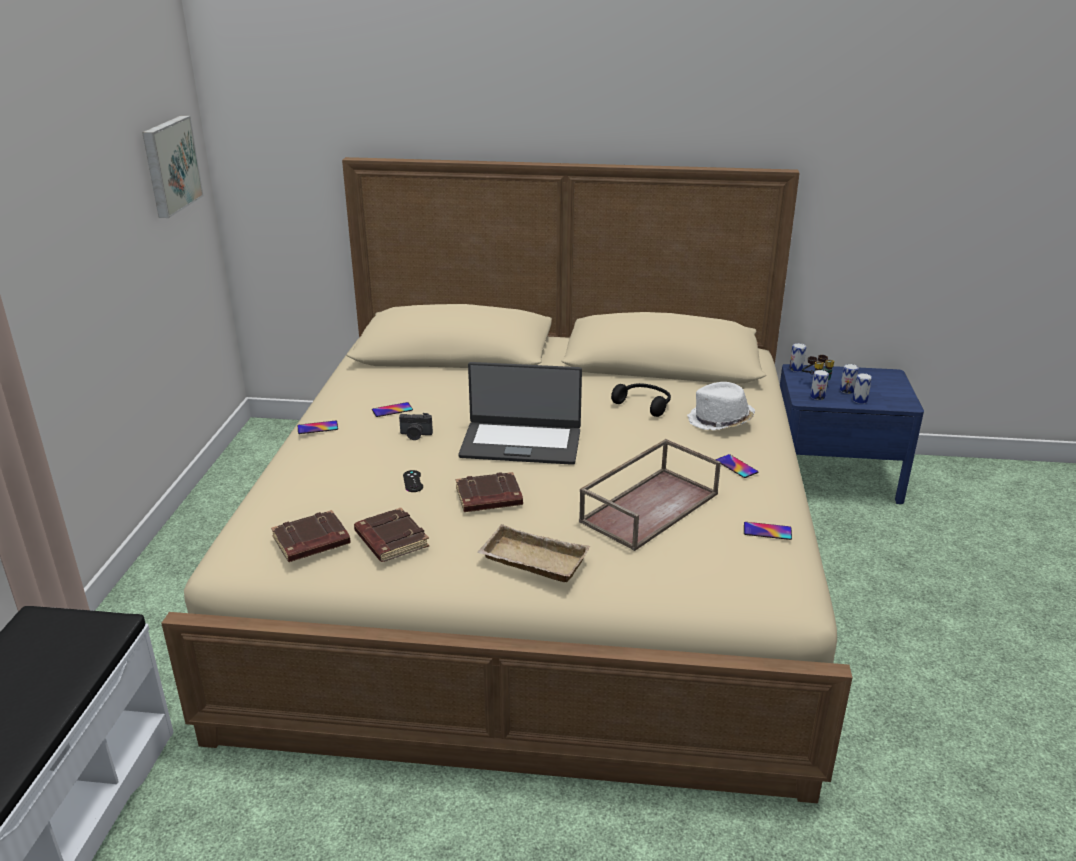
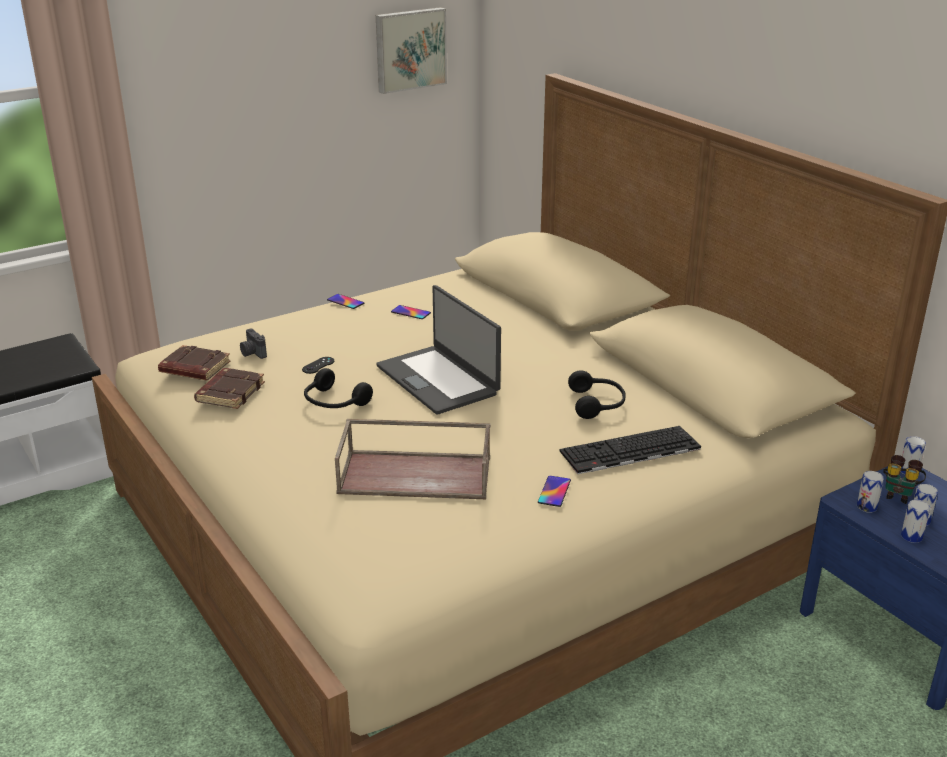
camera: 50 degrees right, 0 degrees up
(415, 435) = (386, 337): camera -> camera (252, 353)
(488, 498) = (334, 402): brown book -> black headphones
(531, 561) = (267, 457): beige tray -> none
(719, 421) = (629, 451): white hat -> keyboard
(767, 531) = (458, 549): phone -> none

